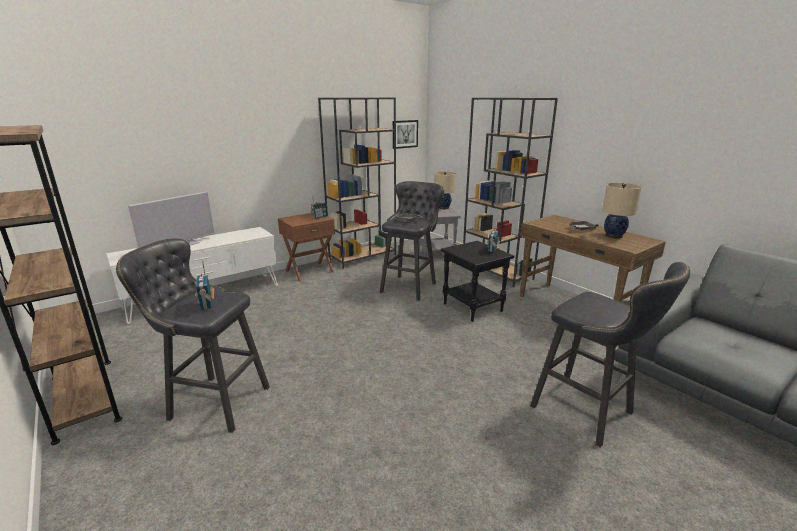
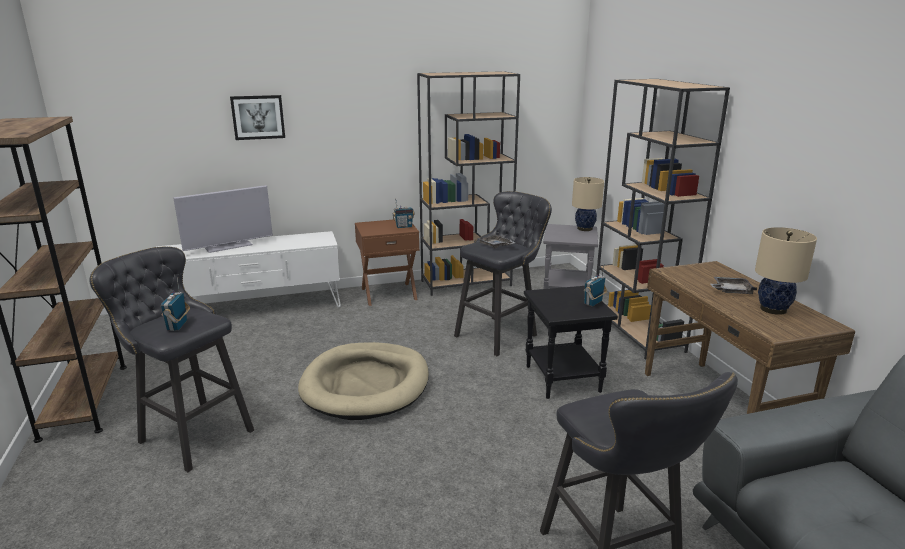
camera: 20 degrees right, 0 degrees up
(338, 336) = (366, 384): none -> beige dog bed
(404, 134) = (545, 120): picture -> picture (258, 117)

